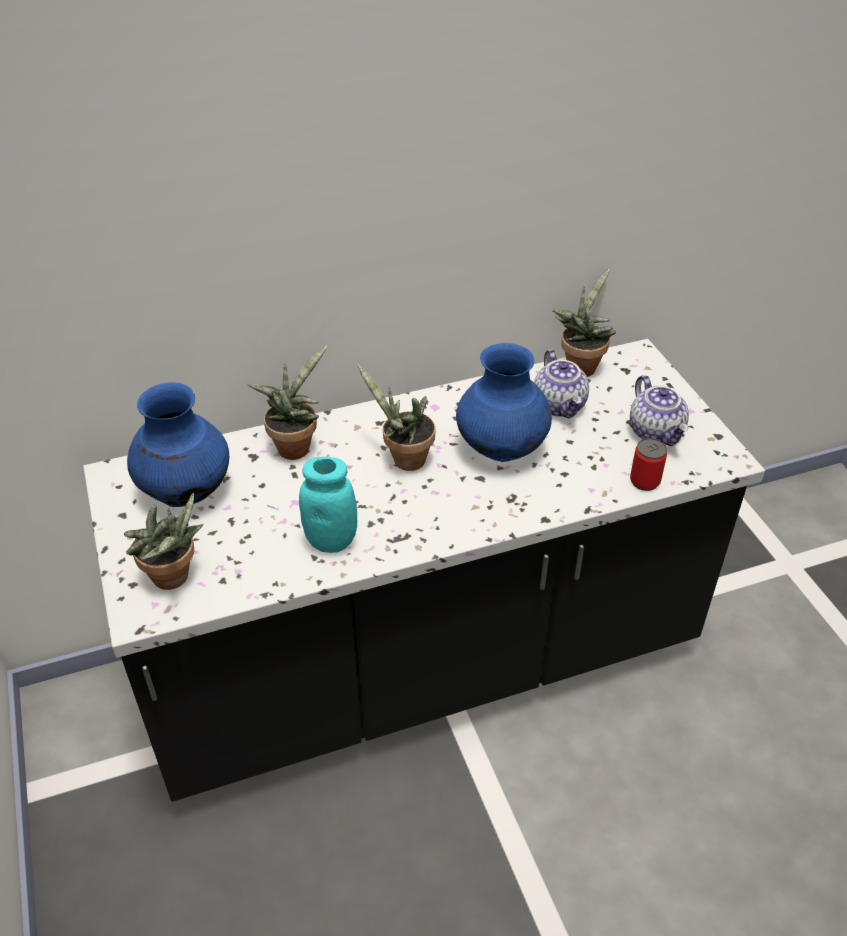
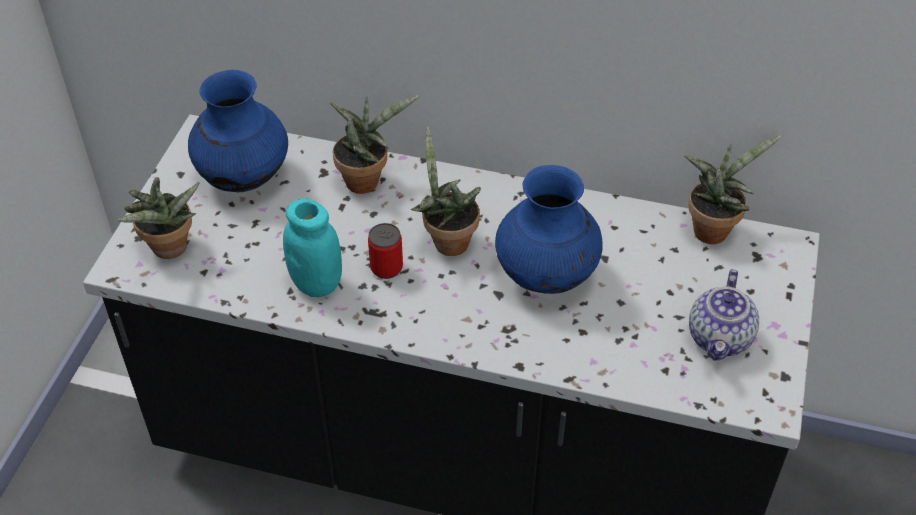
camera: 35 degrees right, 5 degrees up
(560, 405) = (648, 260): teapot -> none
(644, 481) = (655, 381): can -> can (386, 268)

